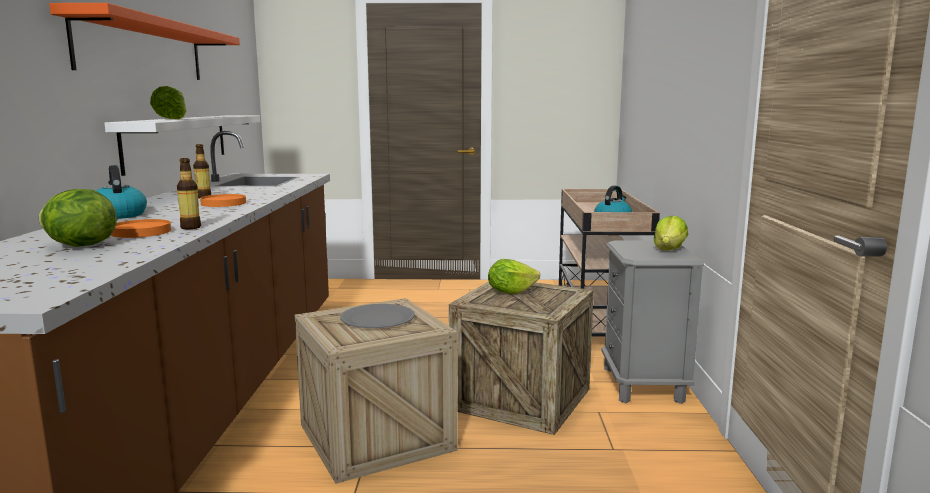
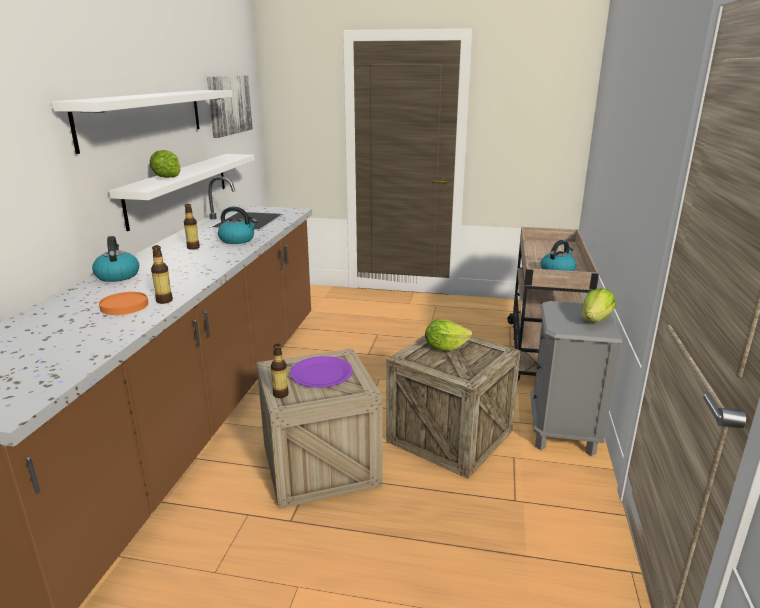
camera: 10 degrees right, 10 degrees up
(80, 246) = (72, 326): lettuce -> none
(144, 50) = (144, 117): orange shelf -> white shelf
(224, 203) = (205, 259): orange plate -> none
(229, 62) = (229, 105): none -> picture
(255, 192) = (237, 240): none -> kettle
(335, 337) = (280, 394): none -> bottle
(377, 319) = (321, 374): grey plate -> purple plate

